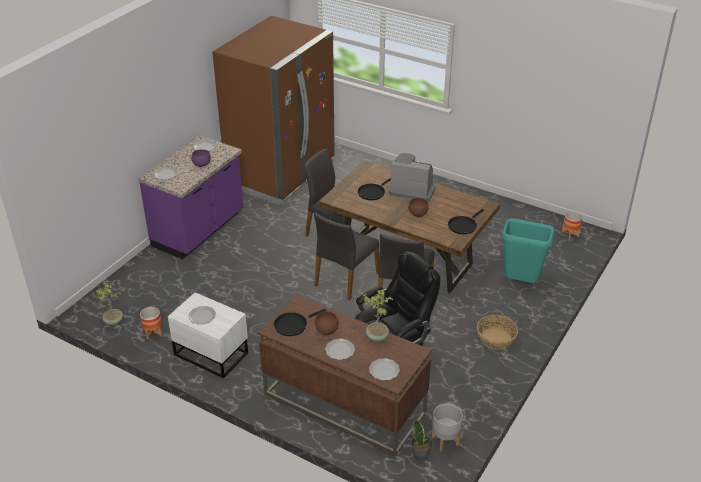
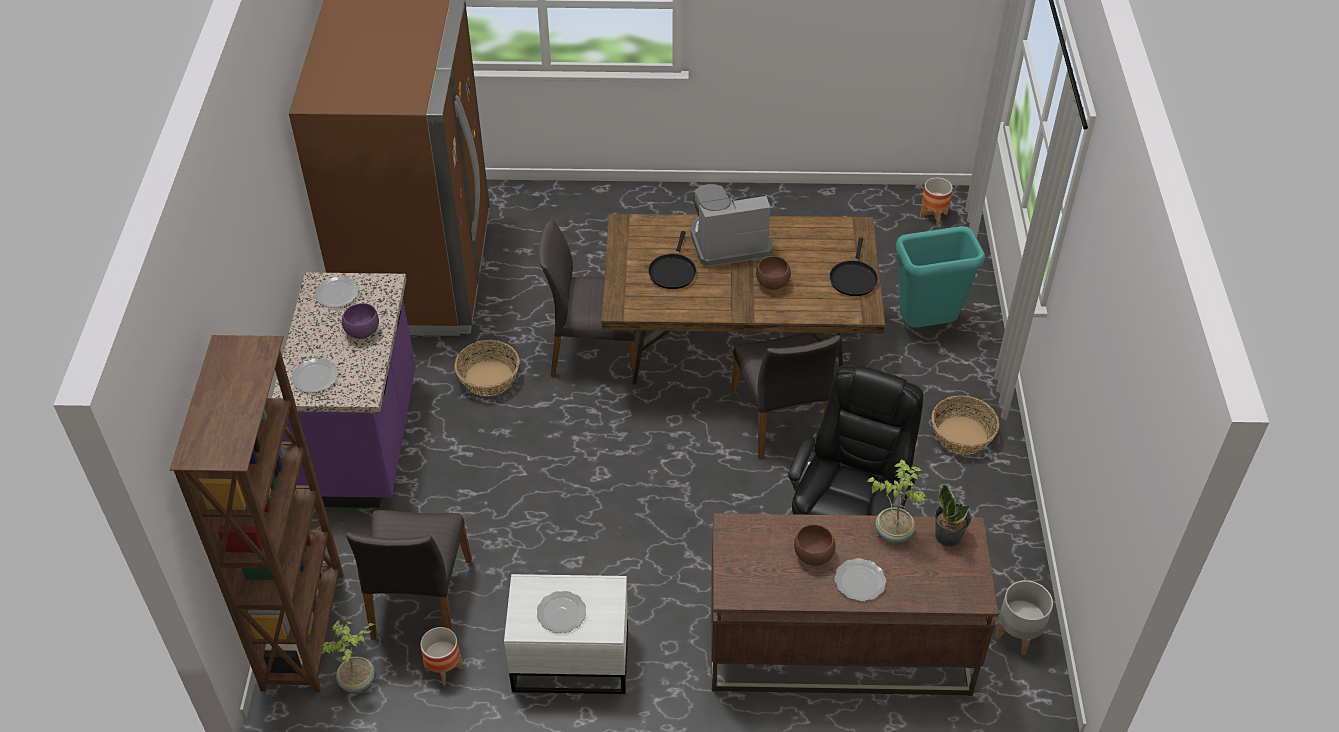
camera: 30 degrees left, 10 degrees up
(110, 293) = (305, 629): none -> brown bookcase
(275, 226) = (488, 378): none -> basket
(293, 325) = (755, 570): black frying pan -> none
(345, 279) = (674, 428): grey chair -> grey chair (419, 599)
(384, 370) = (948, 584): plate -> none
(421, 455) = (1003, 675): potted plant -> potted plant (948, 535)

